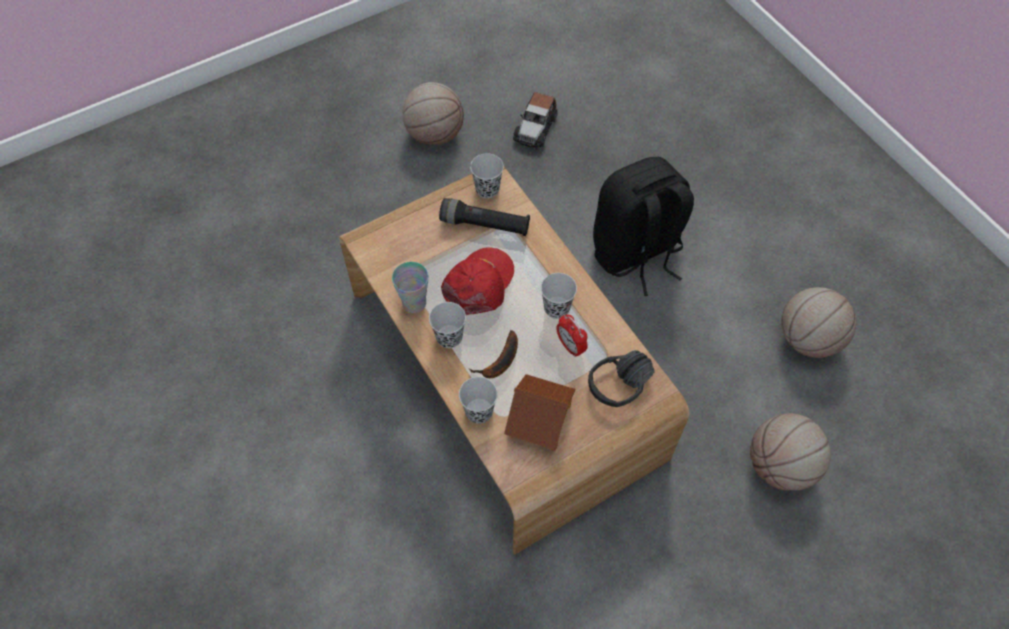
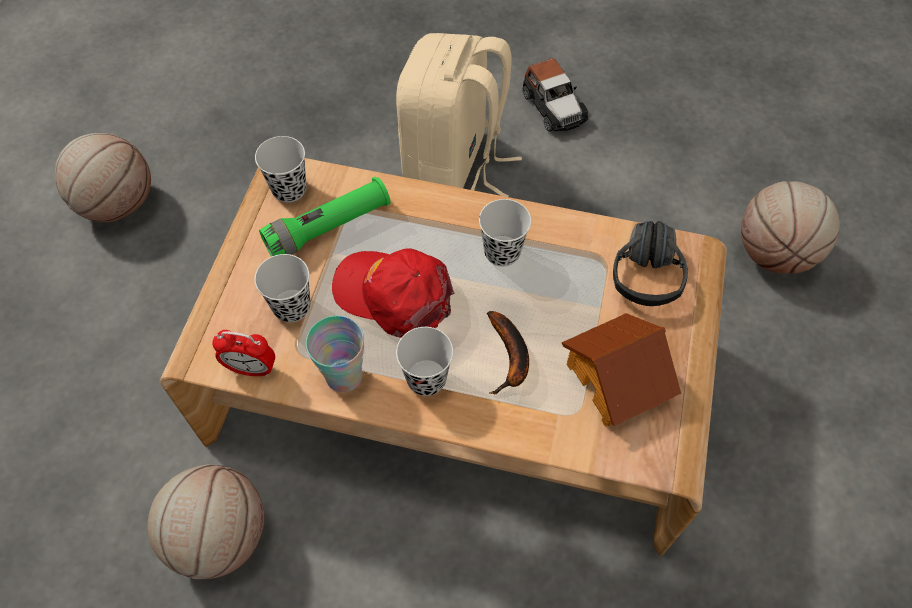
camera: 45 degrees left, 0 degrees up
(479, 284) = (394, 294): red cap -> red cap turned 45 degrees counterclockwise
(479, 411) = (549, 429): black cup -> black cup (292, 307)
(484, 225) = (328, 228): black flashlight -> green flashlight
(535, 128) = (226, 122): toy car -> toy car (553, 107)
(570, 346) = (559, 278): alarm clock -> alarm clock (251, 368)
(636, 253) = (454, 167): black backpack -> beige backpack
(807, 339) = (674, 128): basketball -> basketball (219, 536)

